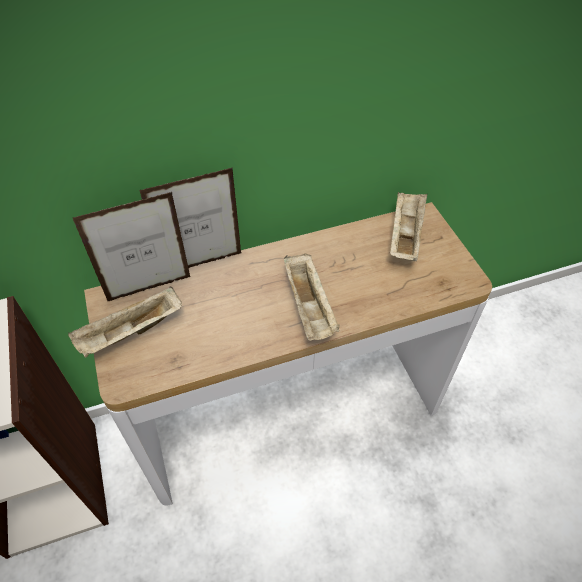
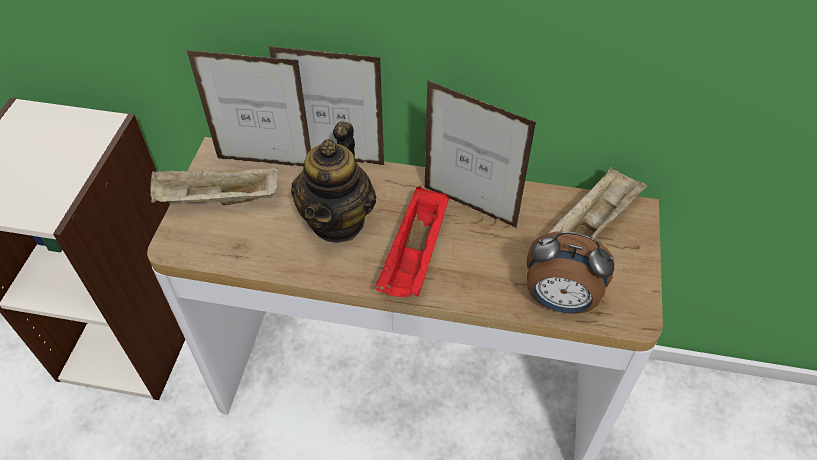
camera: 30 degrees right, 0 degrees up
(237, 306) = (338, 220): none -> teapot
(309, 307) = (415, 257): beige tray -> red tray
(321, 257) = (469, 207): none -> picture frame
(421, 292) = (559, 301): none -> alarm clock

